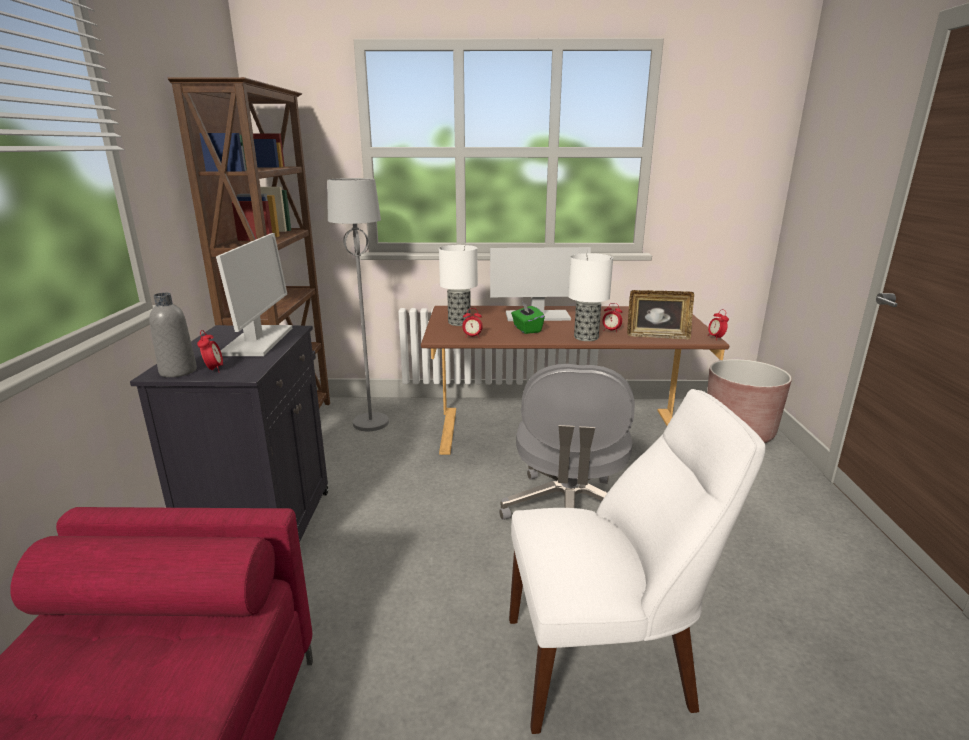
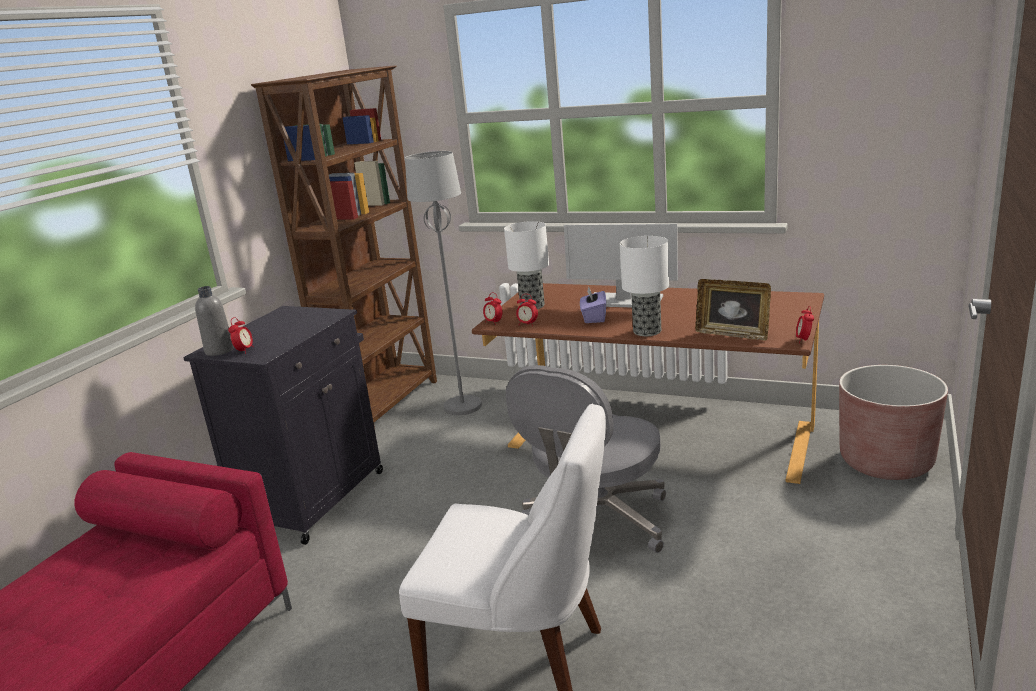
camera: 25 degrees right, 0 degrees up
(258, 341) = (299, 325): monitor -> none
(526, 329) = (594, 317): green tissue box -> purple tissue box
(611, 331) = (686, 324): alarm clock -> alarm clock (493, 322)

